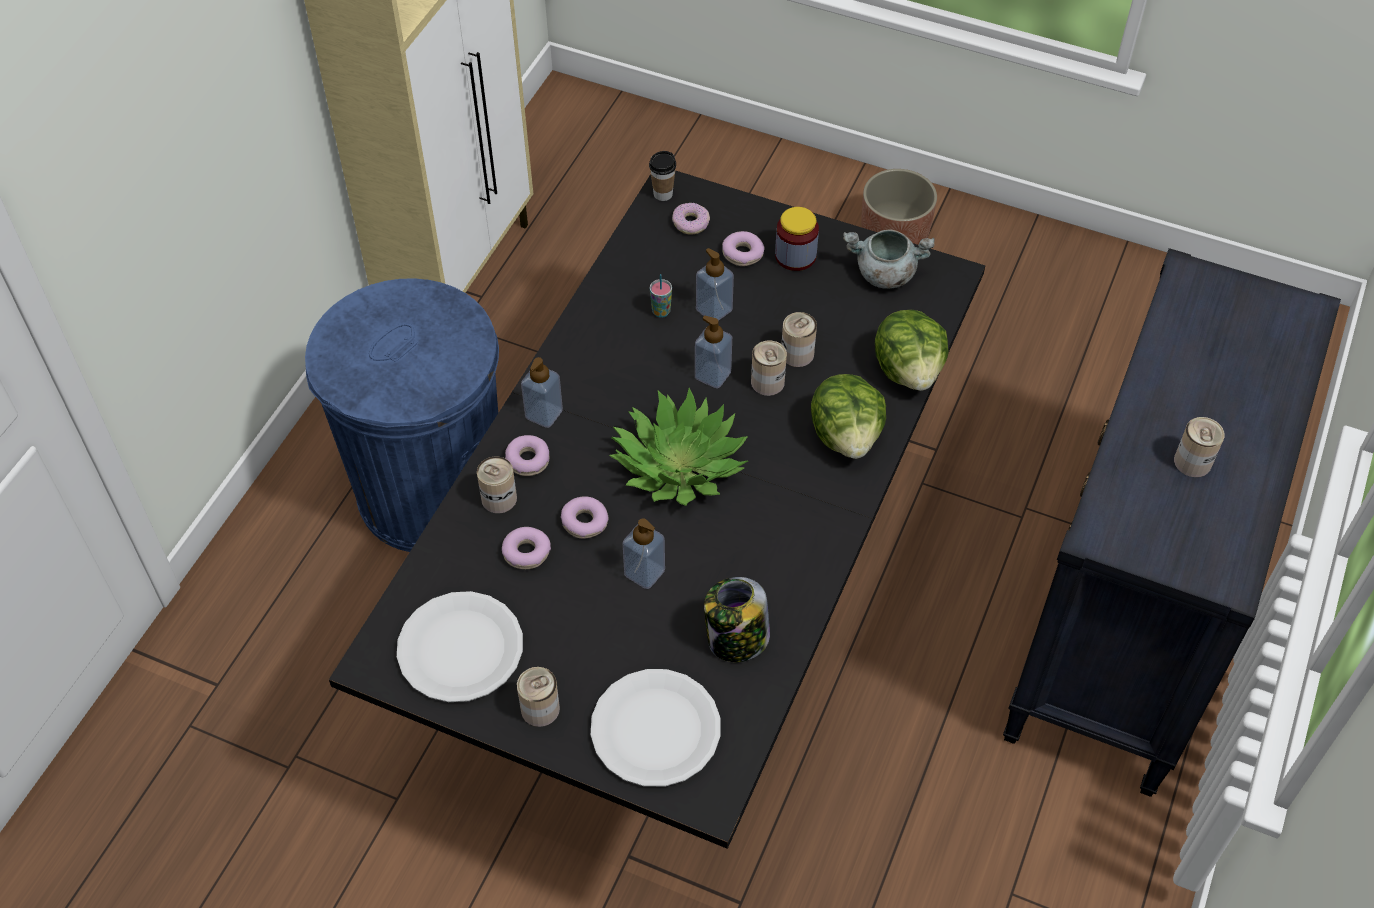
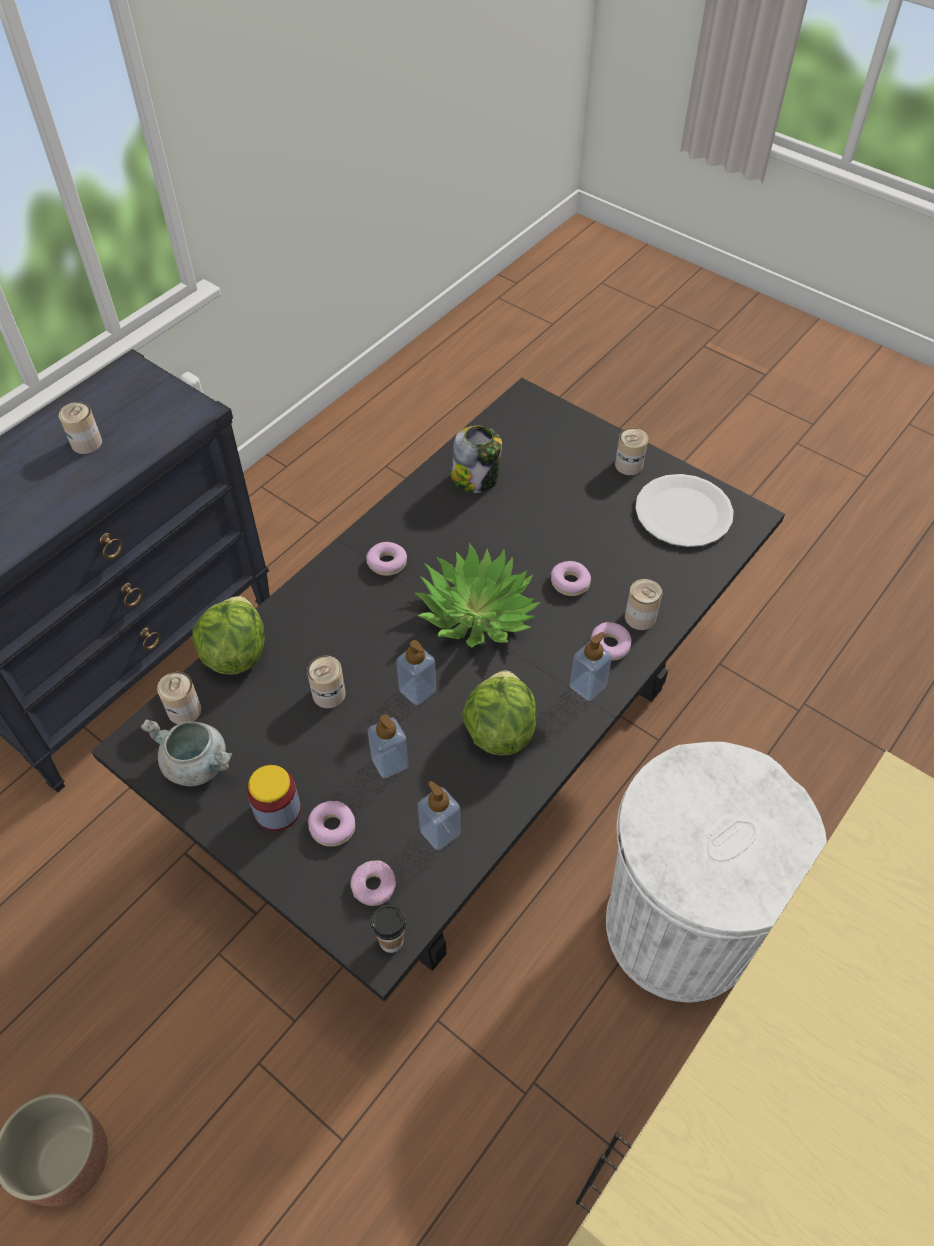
camera: 165 degrees left, 0 degrees up
(431, 491) = (678, 928): blue trash can -> white trash can
(526, 552) = (622, 569): donut -> donut (387, 563)
(644, 572) = (531, 535): soap dispenser -> soap dispenser (440, 832)
(655, 730) = (550, 438): white plate -> none
(661, 312) = (444, 773): cup -> none
(767, 382) = (369, 671): can -> can (184, 710)
(846, 436) = (322, 606): lettuce -> lettuce (499, 730)

